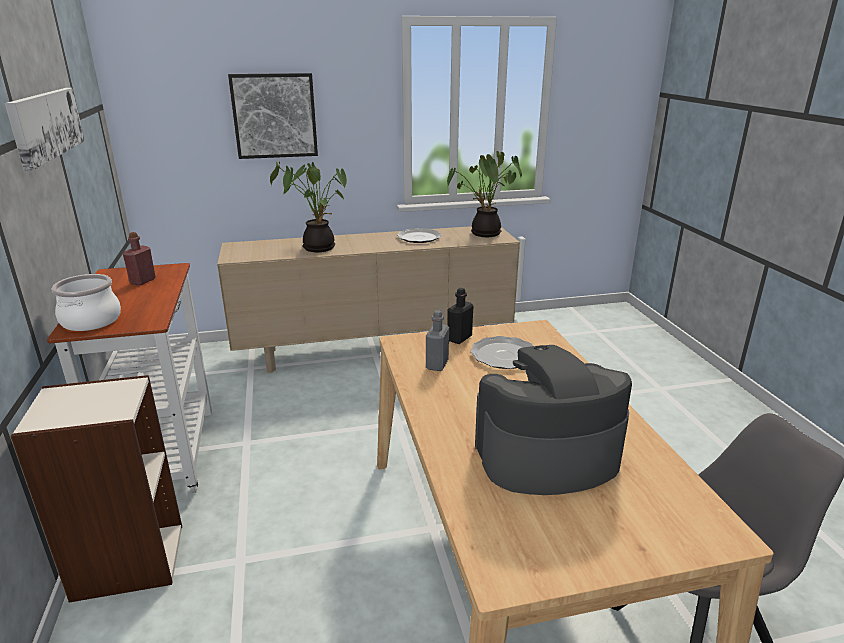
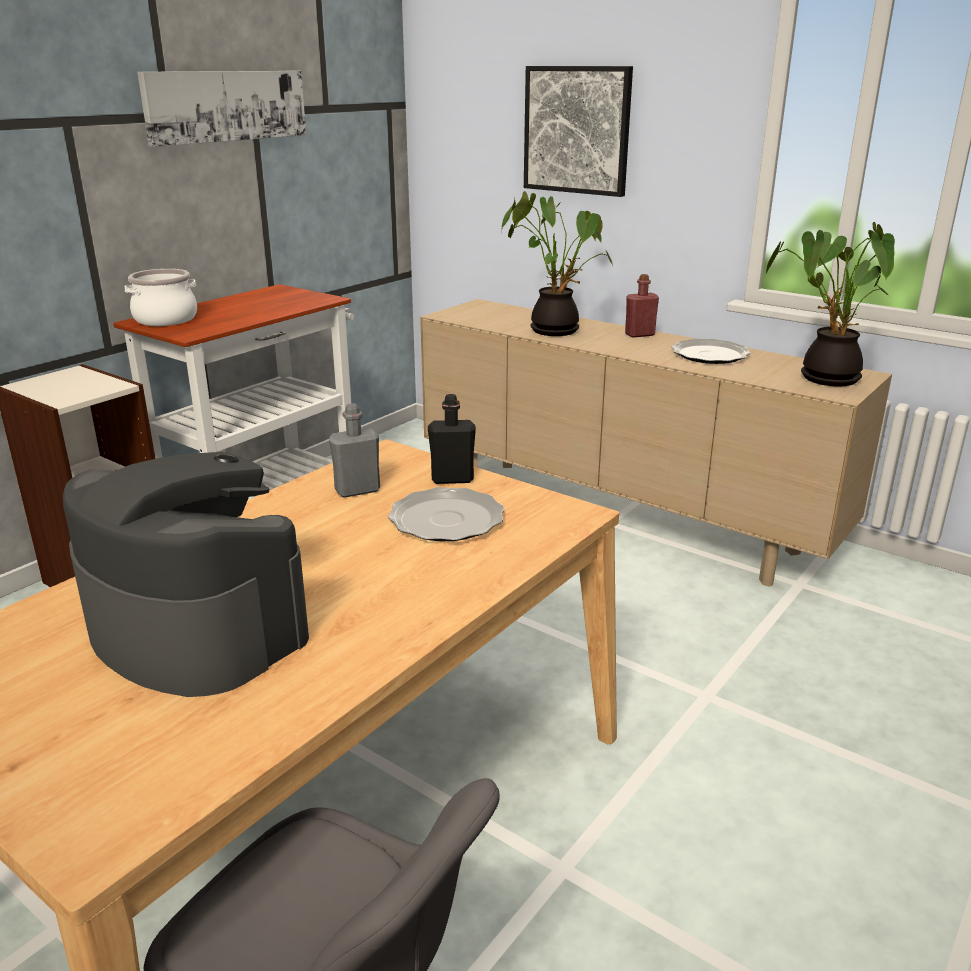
camera: 50 degrees right, 0 degrees up
(143, 281) = (276, 302): red bottle -> red bottle (639, 334)

